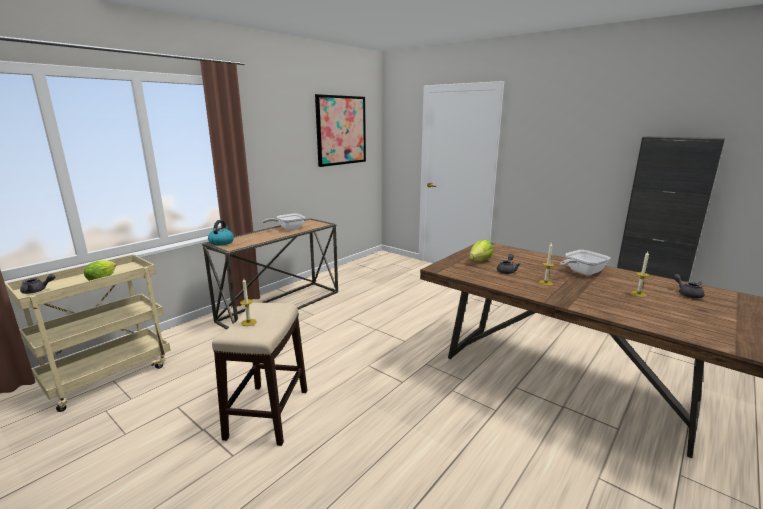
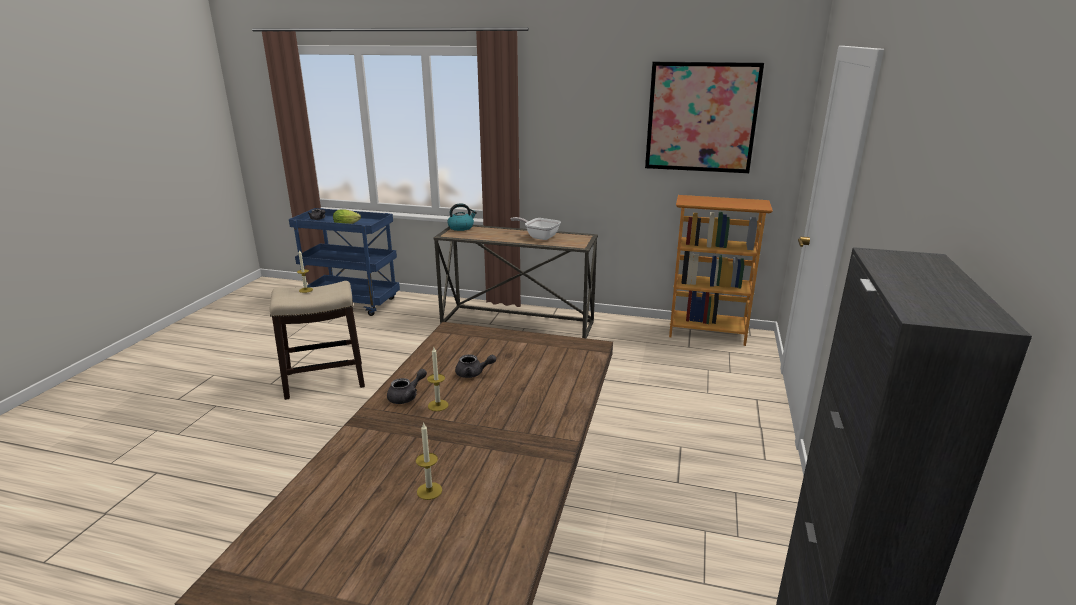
camera: 65 degrees right, 5 degrees up
(109, 375) = (353, 303): beige cart -> blue cart
(367, 262) = (707, 333): none -> bookcase
(479, 261) = (503, 351): lettuce -> none
(581, 272) = (509, 435): frying pan -> none
(687, 294) = (458, 553): grey teapot -> grey teapot (407, 396)

